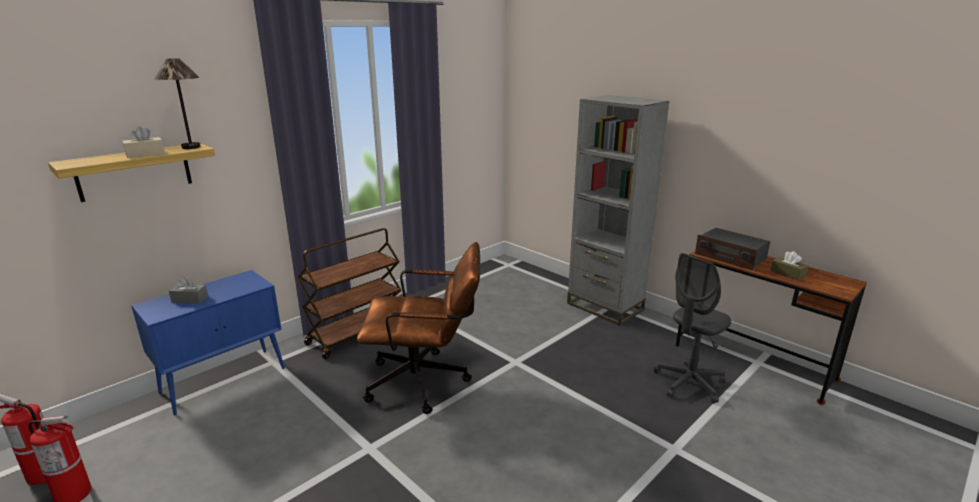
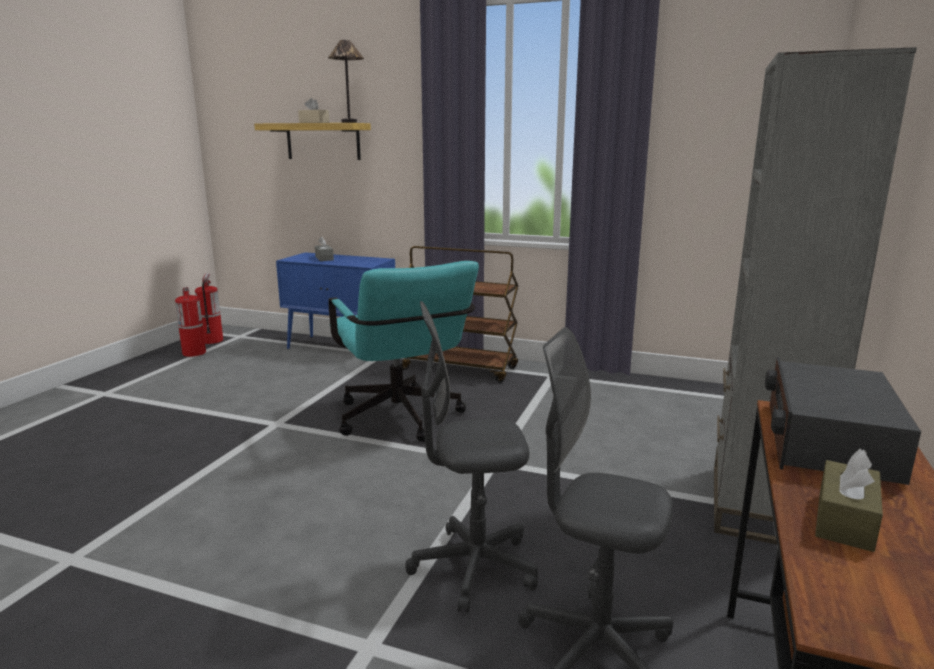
camera: 65 degrees right, 5 degrees down
(426, 382) = (402, 421): brown office chair -> turquoise office chair
(621, 399) = (474, 567): none -> grey office chair

